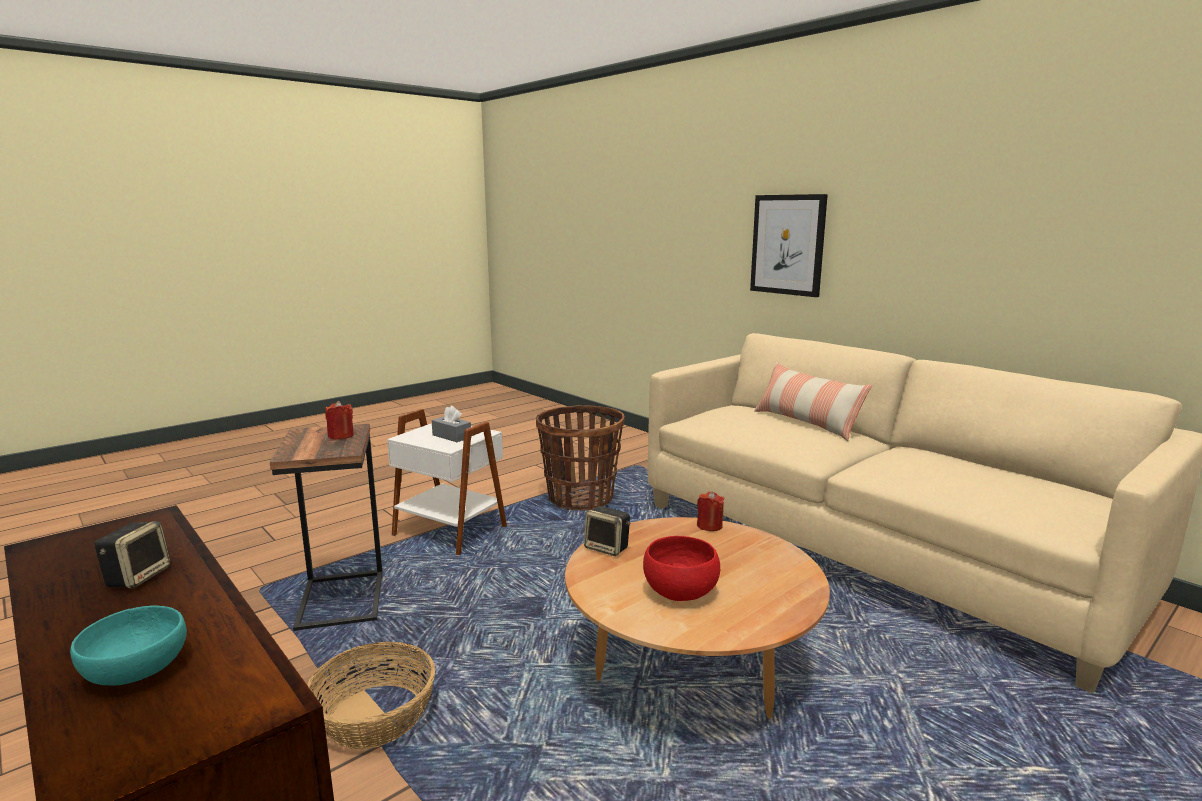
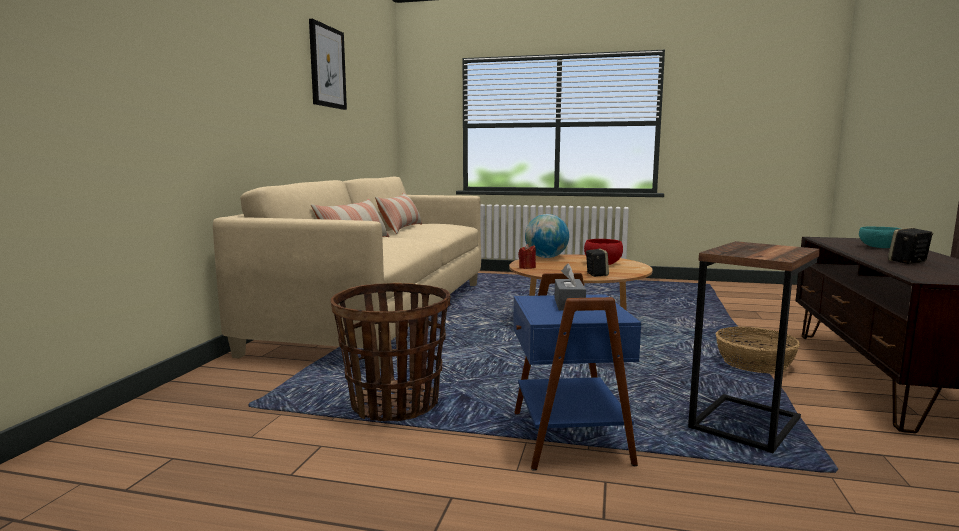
camera: 125 degrees left, 5 degrees down
(341, 436) = (740, 249): red candle -> none
(451, 530) = (567, 437): white side table -> blue side table
(786, 570) = (546, 257): none -> globe
(788, 245) = (214, 92): picture -> picture (327, 67)
(968, 465) = (401, 228): none -> pillow

